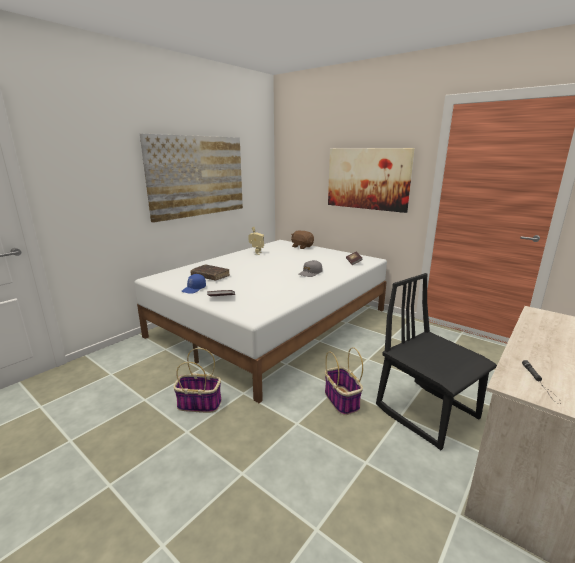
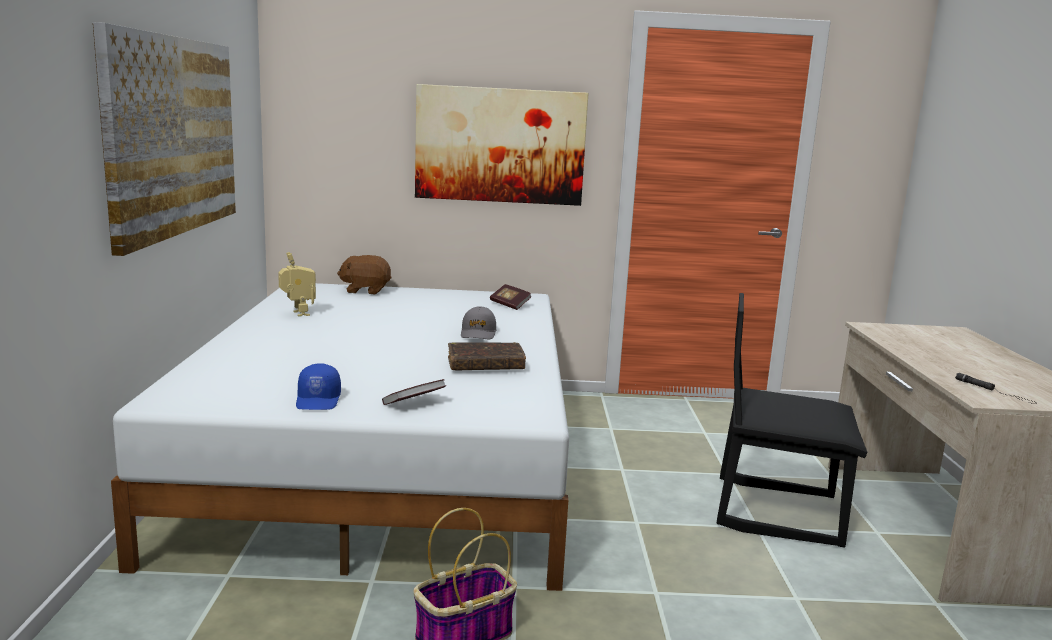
camera: 40 degrees left, 5 degrees down
(210, 276) = (298, 371): brown book -> brown book (485, 365)
(342, 401) = (669, 537): basket -> none

